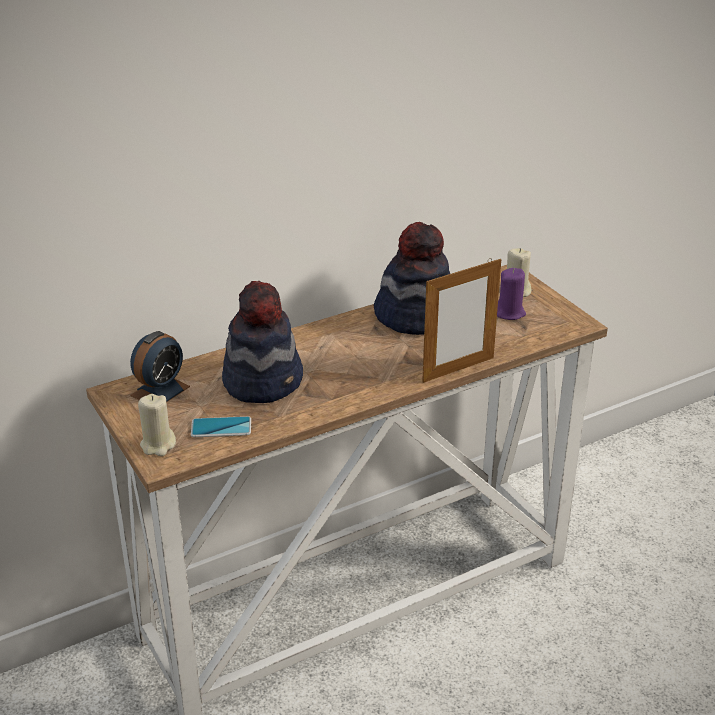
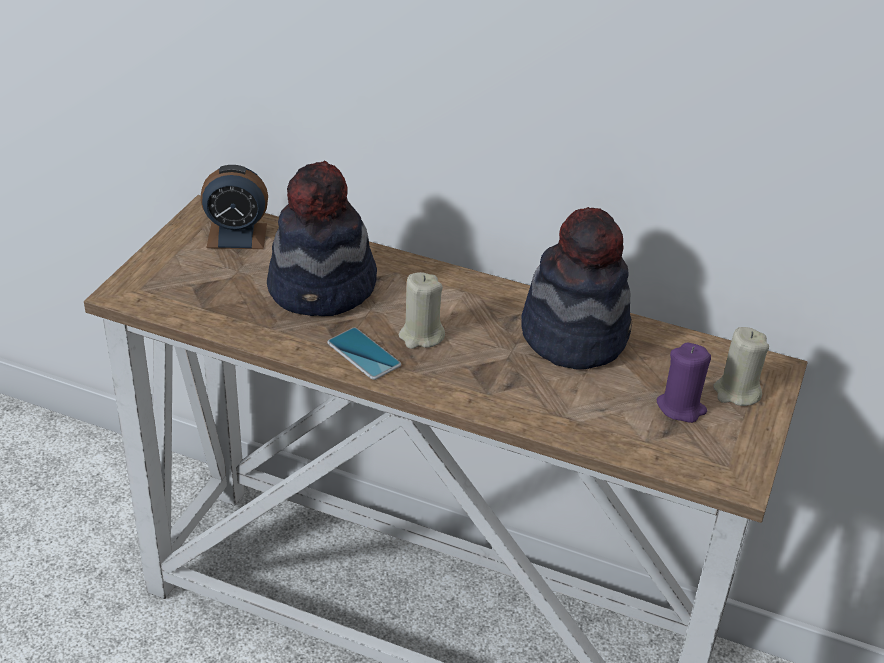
camera: 50 degrees right, 5 degrees up
(158, 445) = (148, 277): beige candle -> beige candle (421, 336)
(221, 428) = (213, 301): phone -> phone (363, 354)
(458, 369) = (504, 417): picture frame -> none

